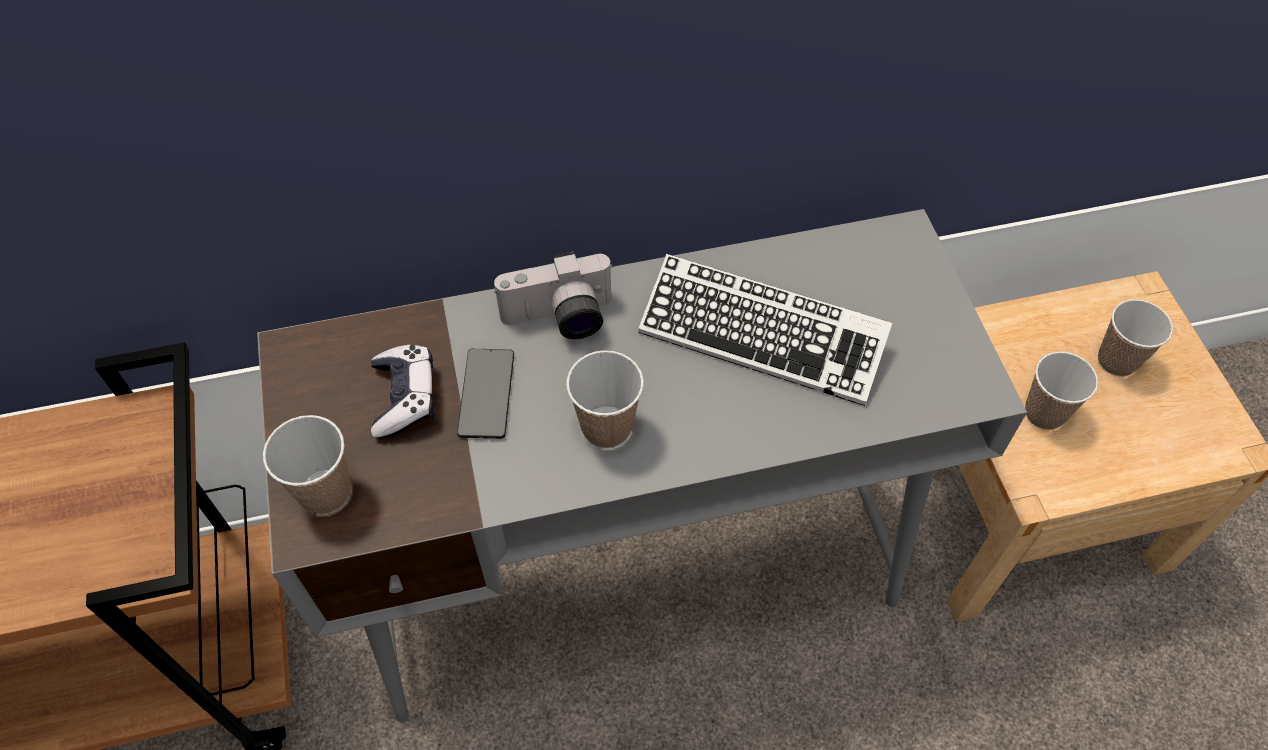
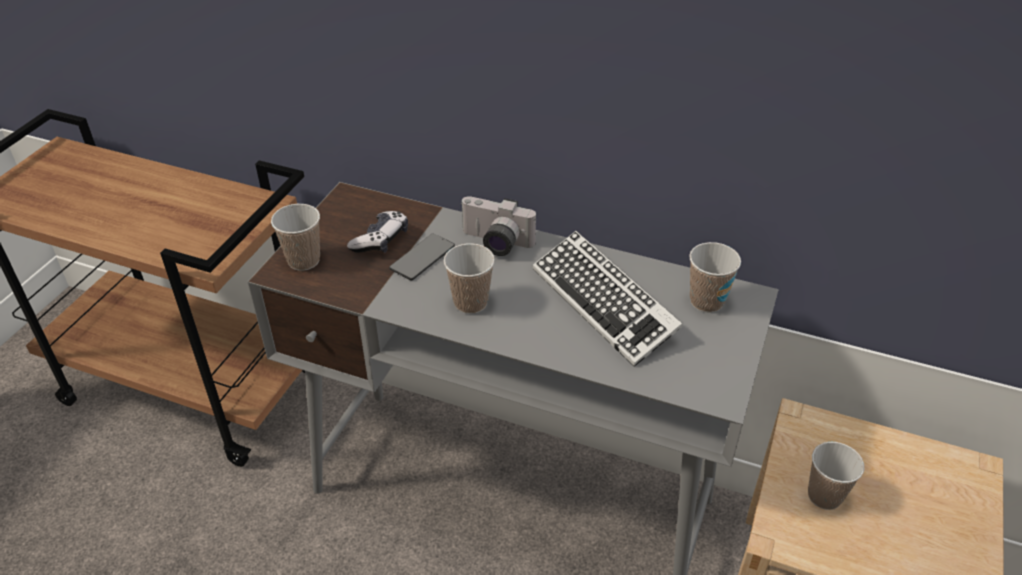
camera: 35 degrees right, 15 degrees down
(1116, 361) = (914, 495): cup -> cup (706, 301)

